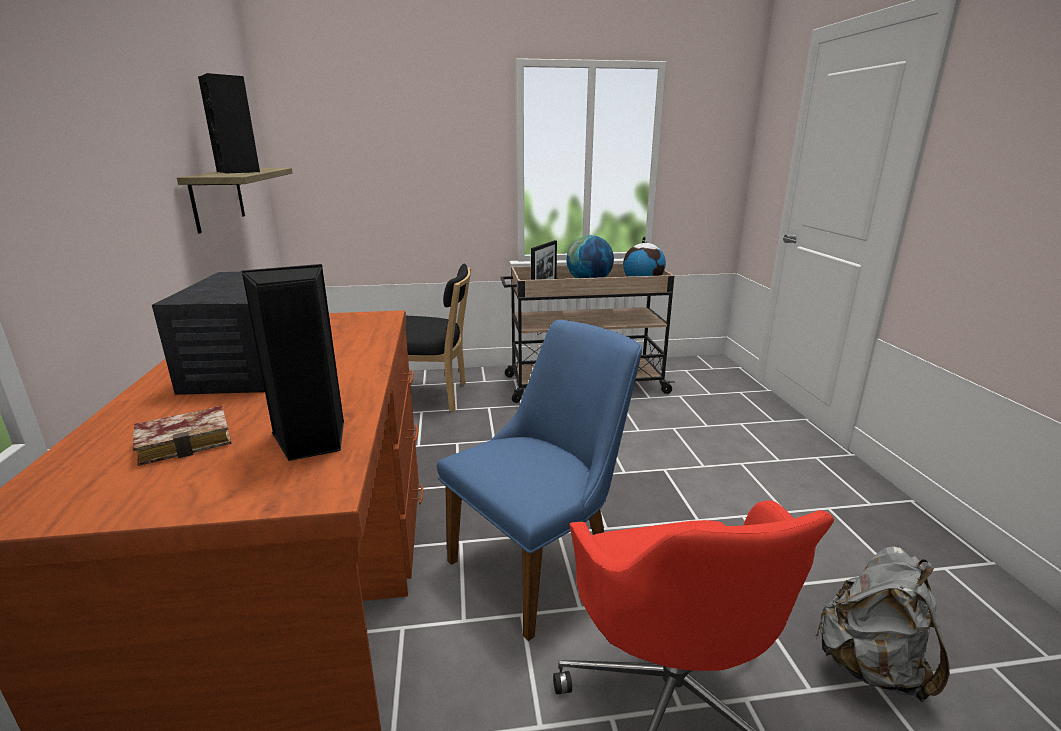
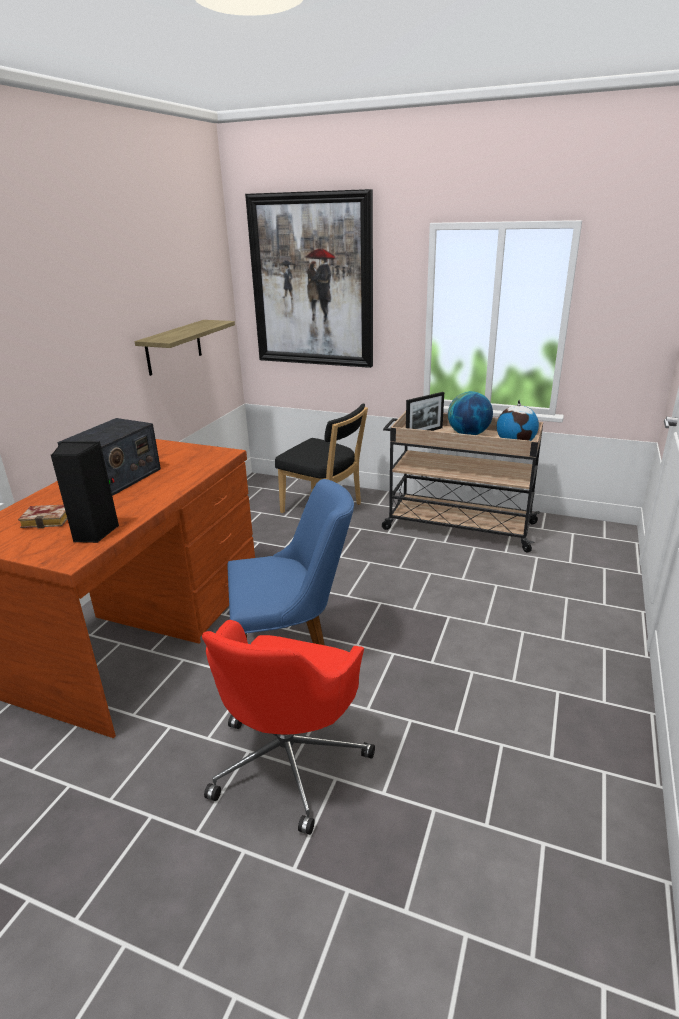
camera: 30 degrees right, 5 degrees up
(238, 172) = (182, 332): black speaker -> none
(375, 126) = (312, 282): none -> picture
(870, 665) = (444, 800): grey backpack -> none

